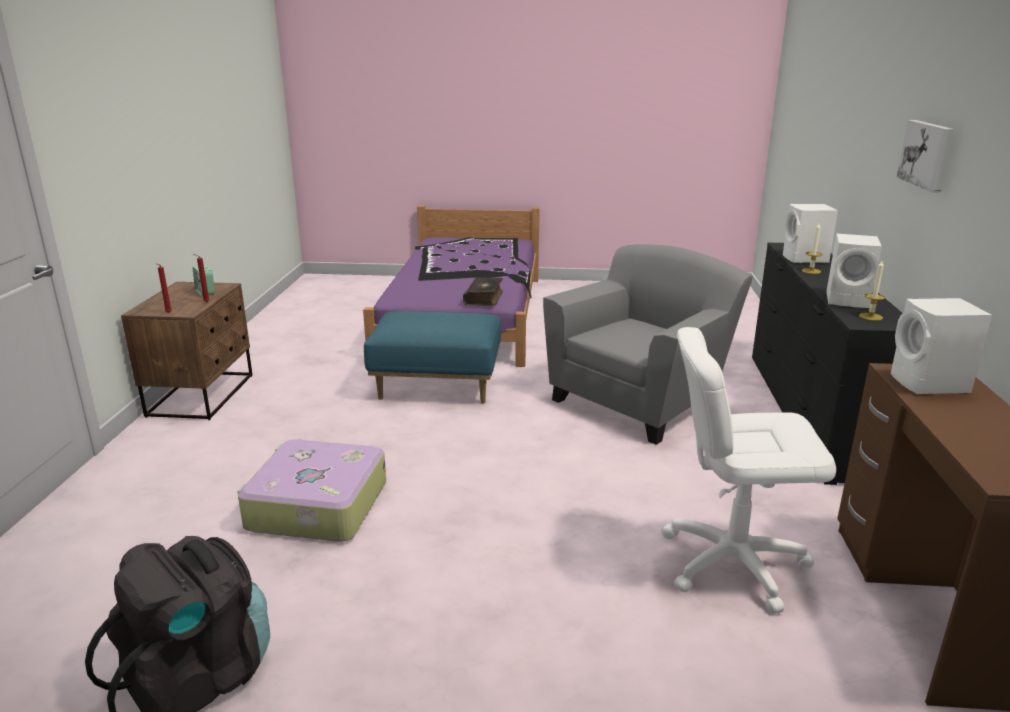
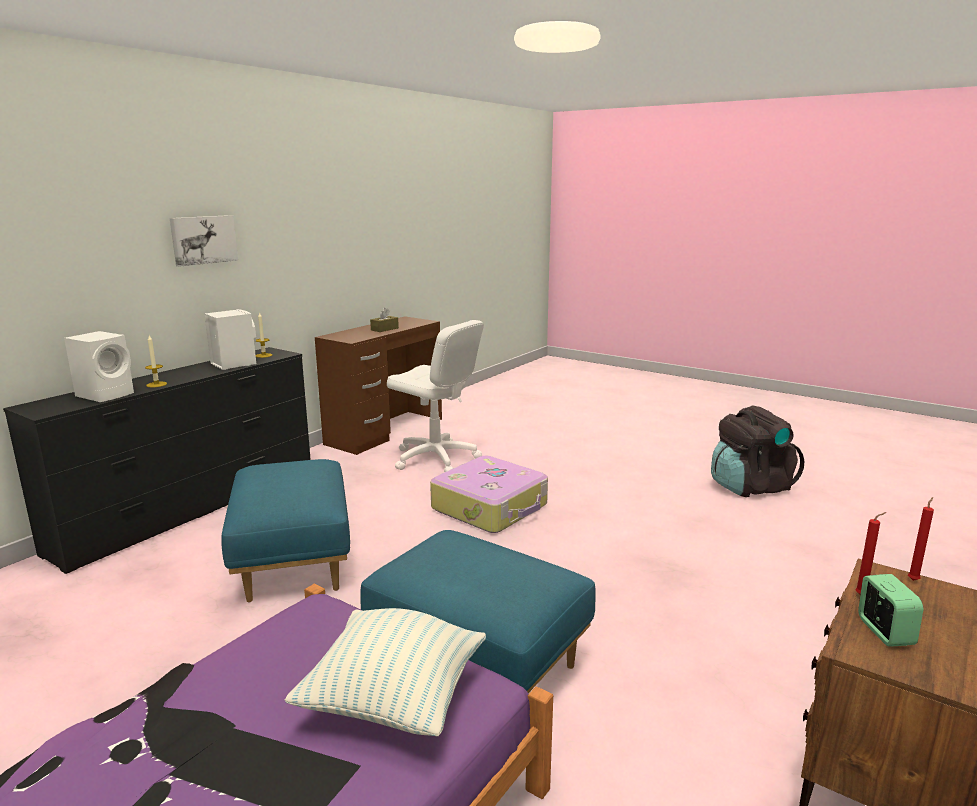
camera: 150 degrees left, 5 degrees down
(316, 506) = (679, 550): suitcase -> suitcase (491, 507)
(424, 290) = (393, 701): none -> pillow
(484, 298) = (326, 626): book -> none
(639, 401) = (292, 561): grey armchair -> blue ottoman
(929, 384) = (356, 335): white speaker -> none
(958, 418) = (384, 329): none -> brown tissue box

